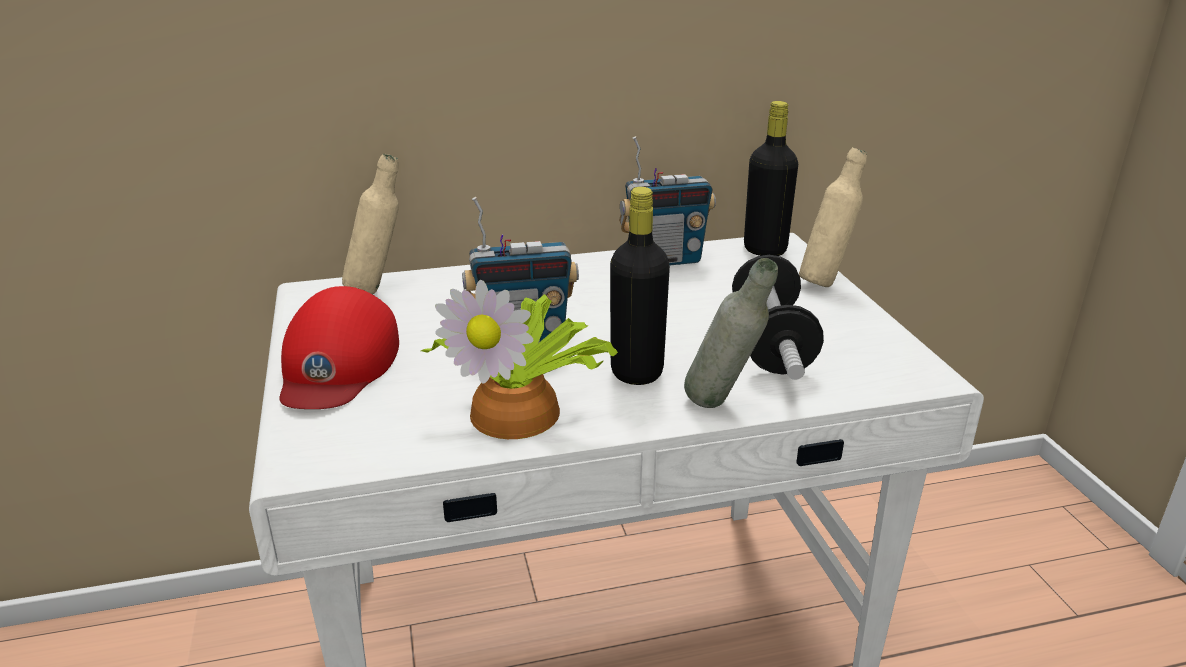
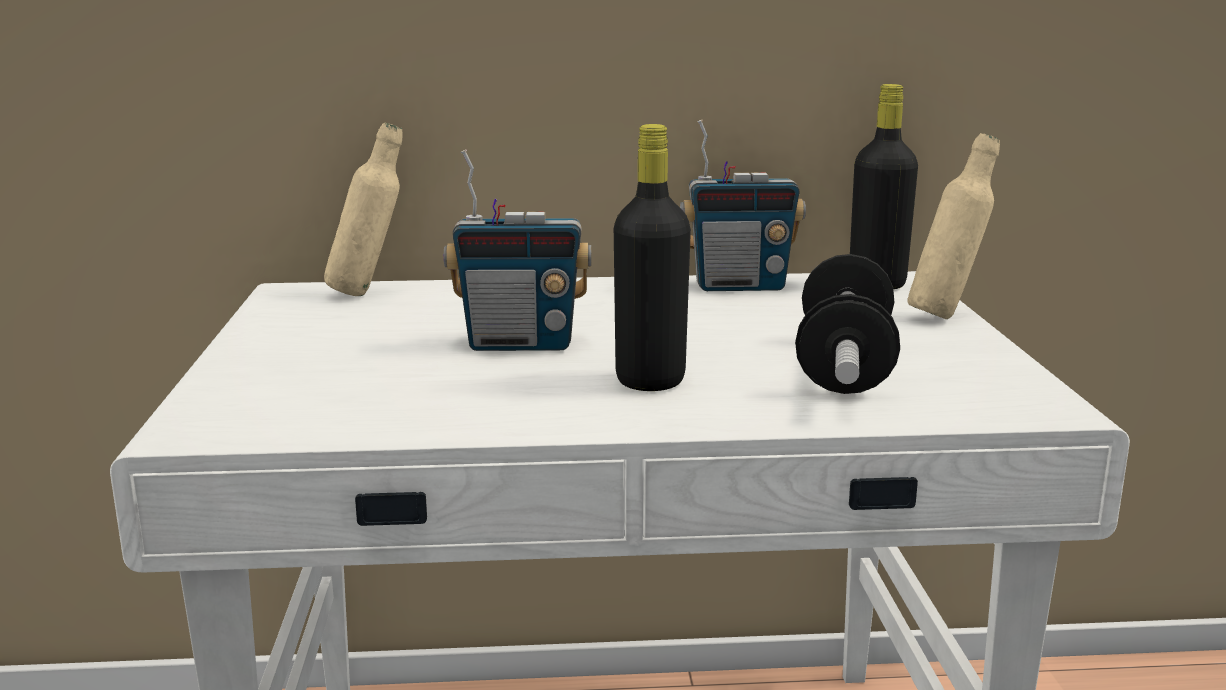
camera: 10 degrees right, 10 degrees down
(338, 364) = (284, 351): red cap -> none
(520, 410) = (482, 404): potted plant -> none
(723, 408) = (748, 419): grey bottle -> none

